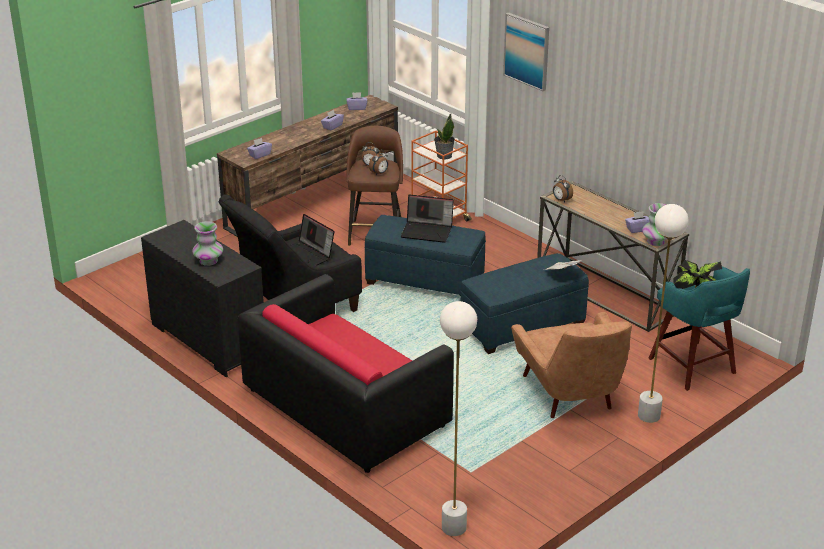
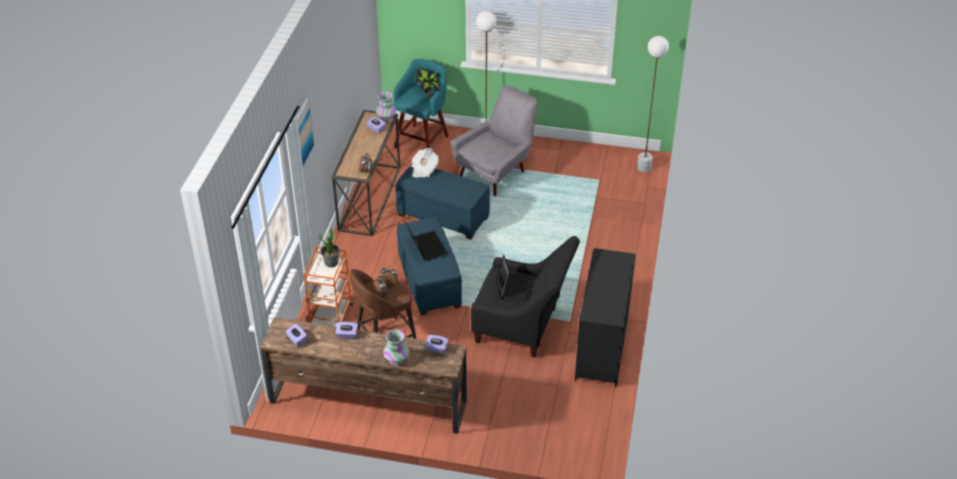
camera: 125 degrees left, 10 degrees up
(209, 261) = (614, 274): vase -> vase (396, 359)
(344, 408) = (599, 248): sofa -> none
(572, 397) = (497, 171): brown armchair -> grey armchair

